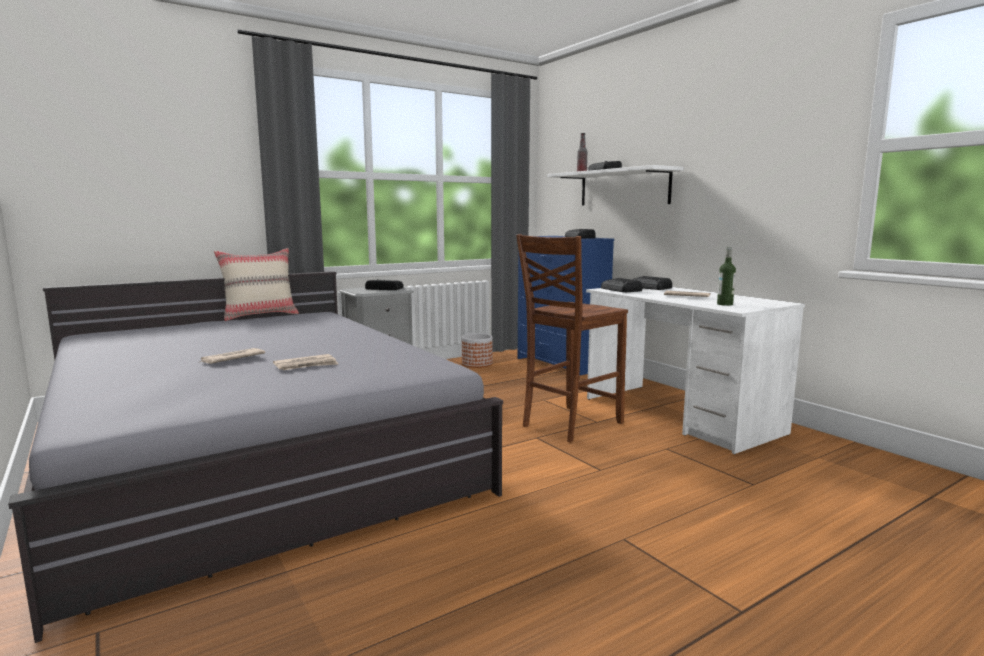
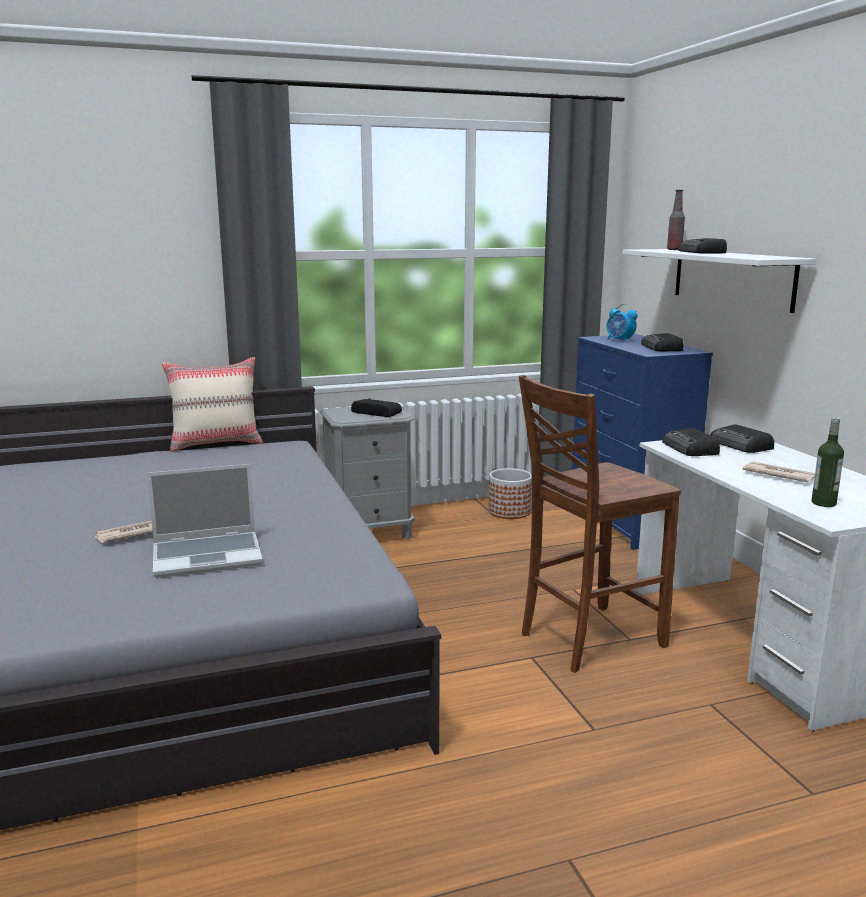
camera: 15 degrees right, 5 degrees up
(306, 365) = (209, 556): newspaper -> laptop
(548, 236) = (620, 340): none -> alarm clock

